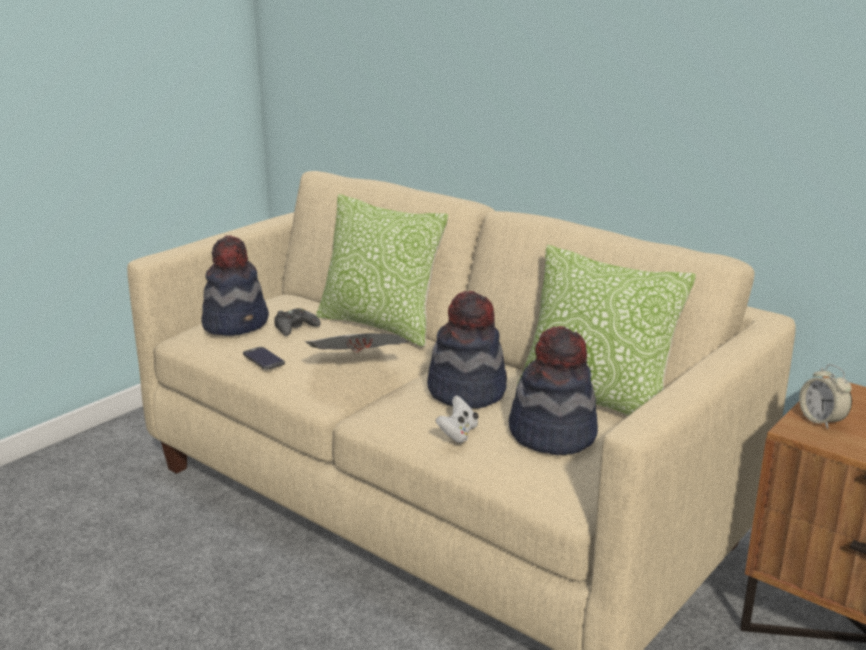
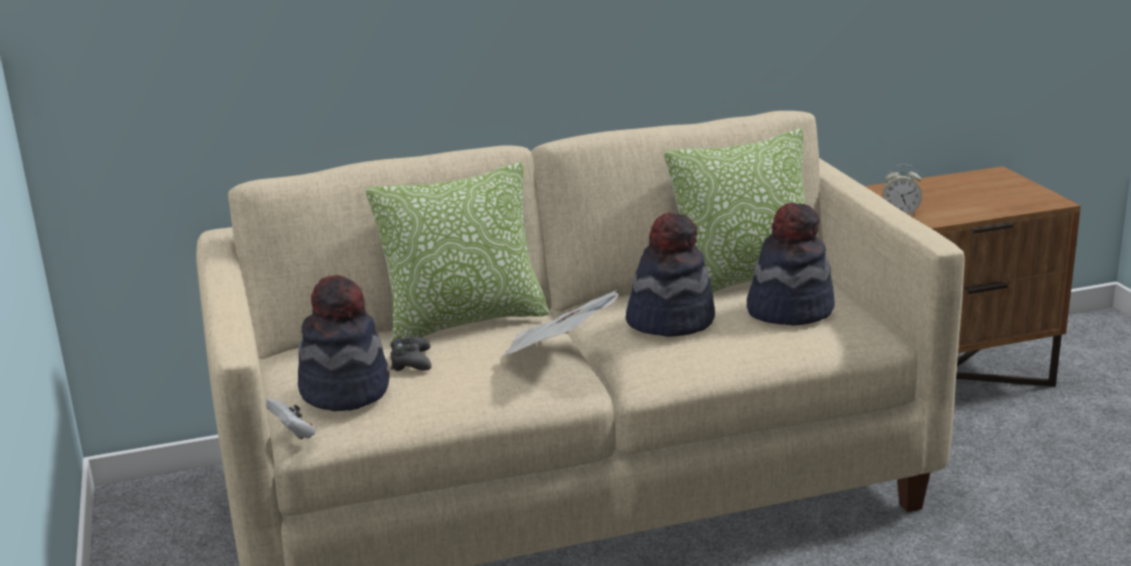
camera: 55 degrees left, 0 degrees up
(263, 358) = (465, 395): phone -> none
(458, 434) = (746, 345): white game controller -> white game controller (293, 434)

